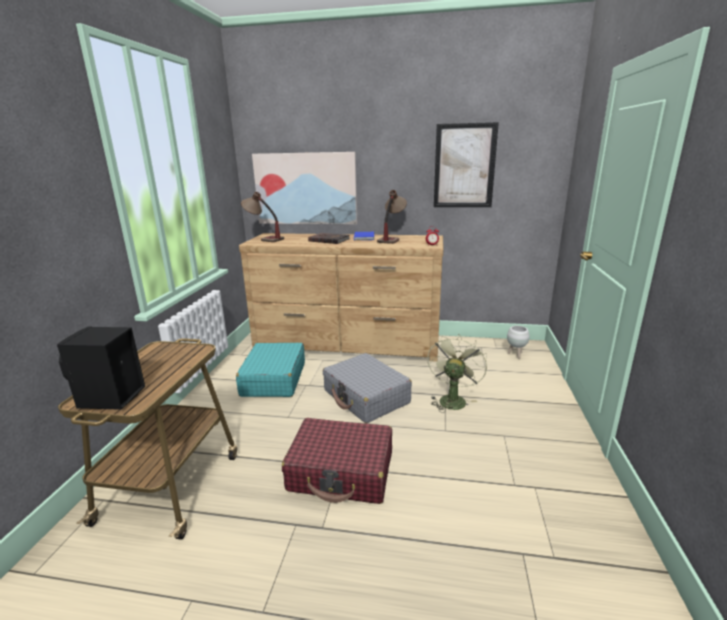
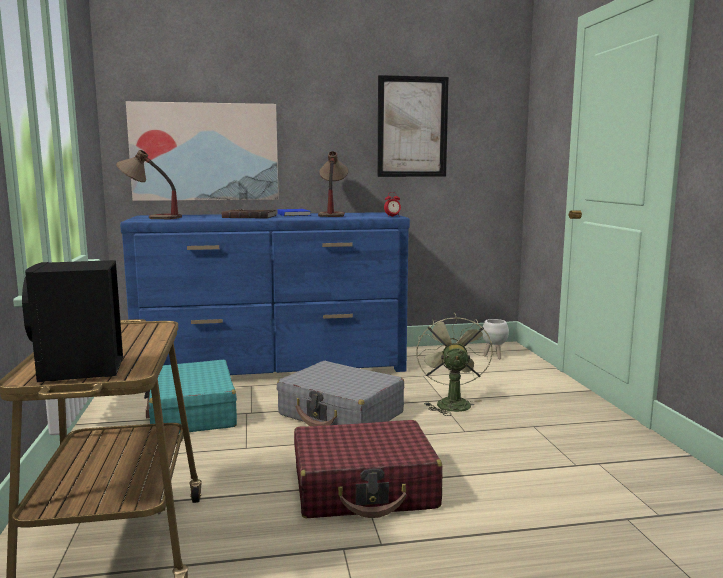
camera: 20 degrees left, 10 degrees down
(347, 344) = (274, 366): brown dresser -> blue dresser

